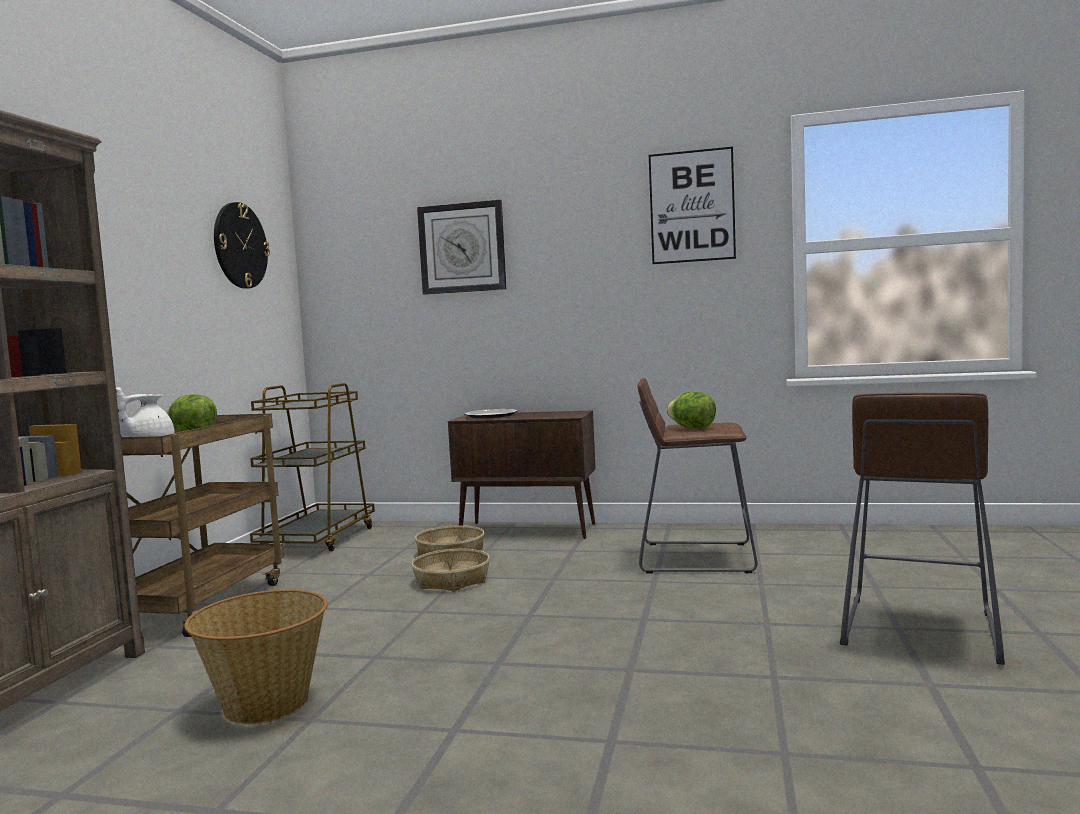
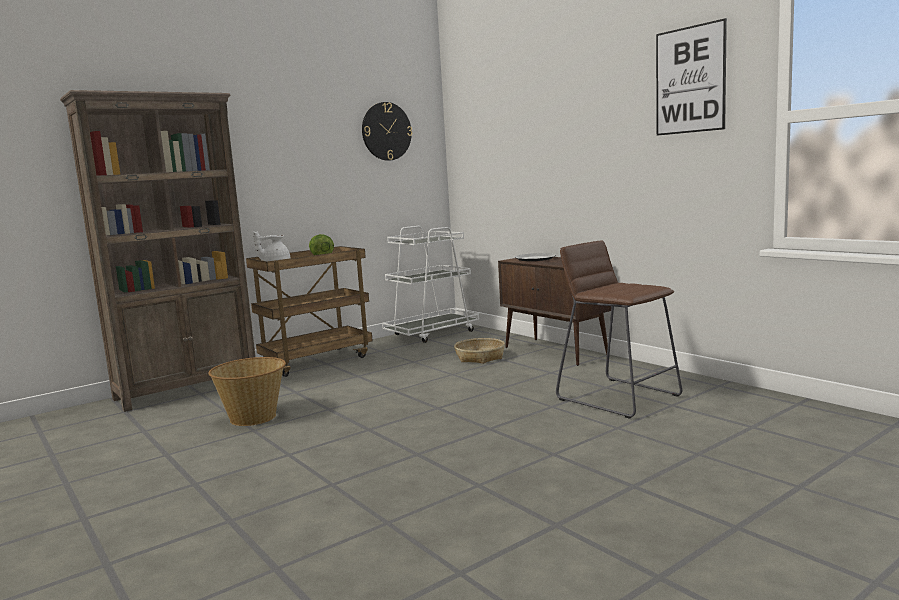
camera: 40 degrees right, 5 degrees up
(318, 539) = (432, 333): brown cart -> white cart
(452, 580) = (444, 376): basket -> none
(462, 248) = (531, 123): wall clock -> none
(692, 428) = (614, 288): lettuce -> none
(919, 629) = (645, 492): brown stool -> none

